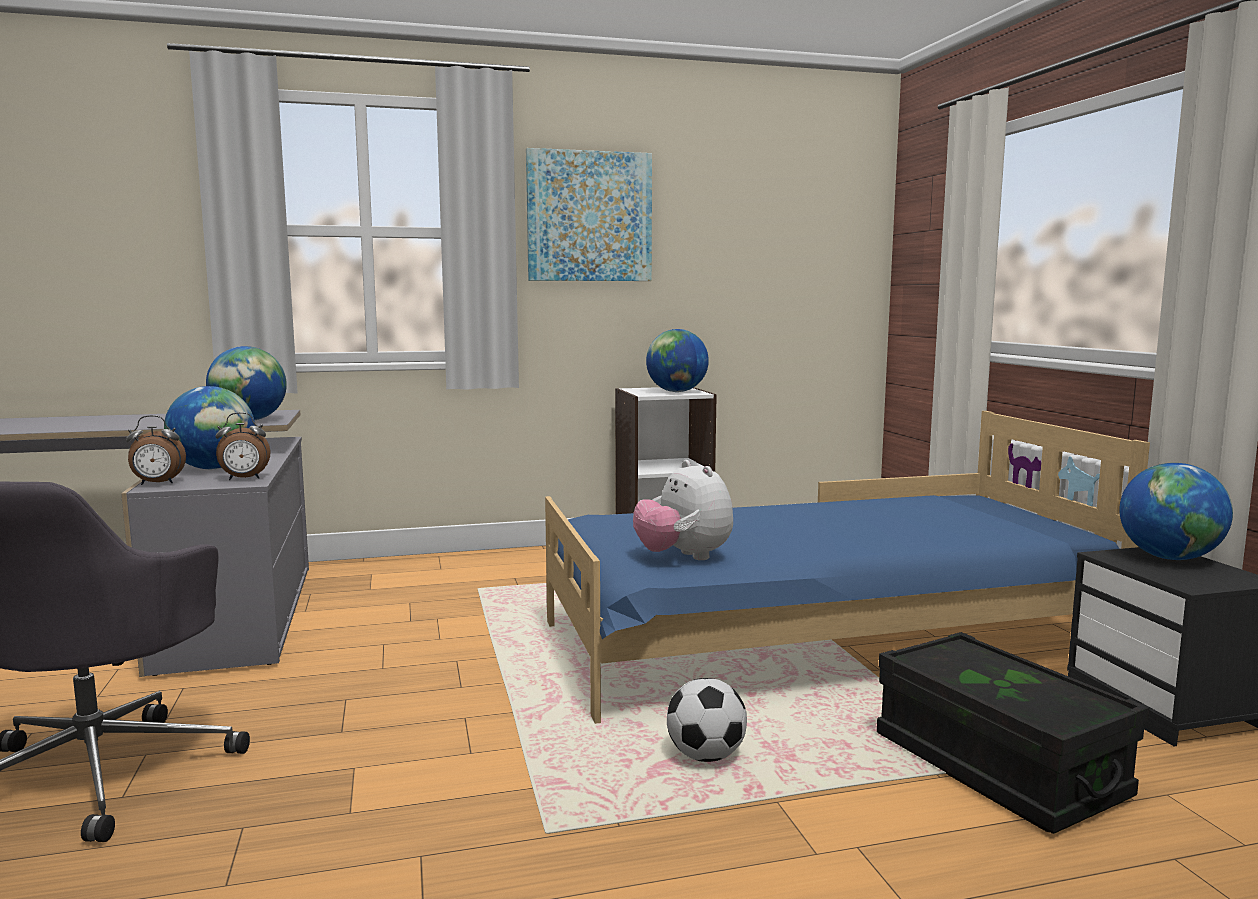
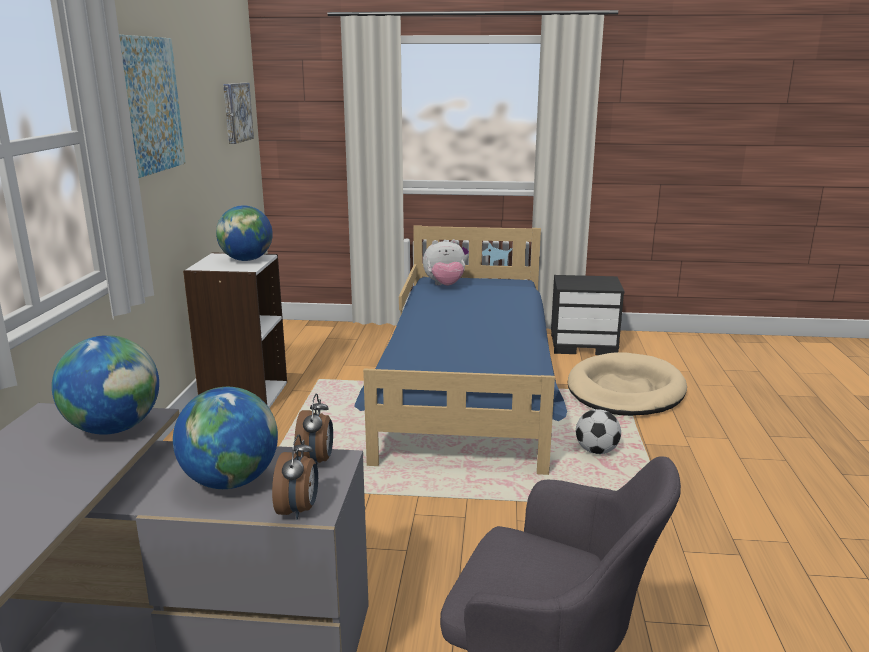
camera: 70 degrees left, 10 degrees up
(683, 557) = (514, 361): plush toy -> plush toy (445, 285)
(817, 243) = (235, 112): none -> picture
(997, 766) = (625, 390): black storage box -> beige dog bed
(1169, 558) = (574, 279): globe -> none

